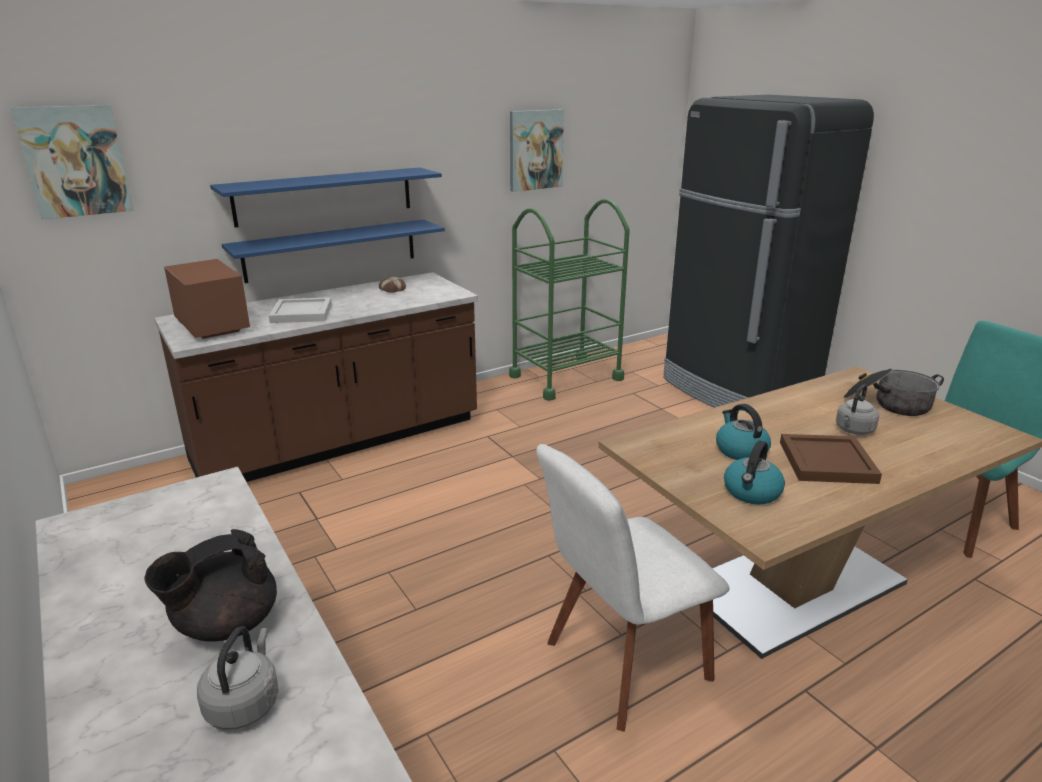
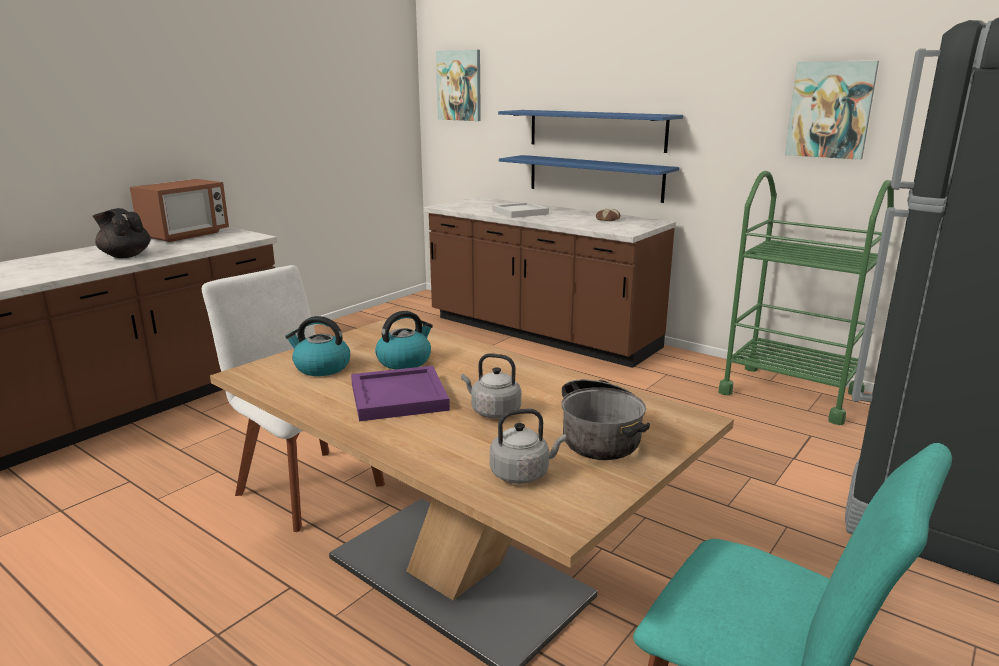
camera: 70 degrees right, 5 degrees down
(213, 326) = (472, 205): microwave -> microwave (185, 235)
(244, 703) = (68, 265): grey kettle -> grey kettle (523, 474)
(828, 463) = (397, 398): brown tray -> purple tray

